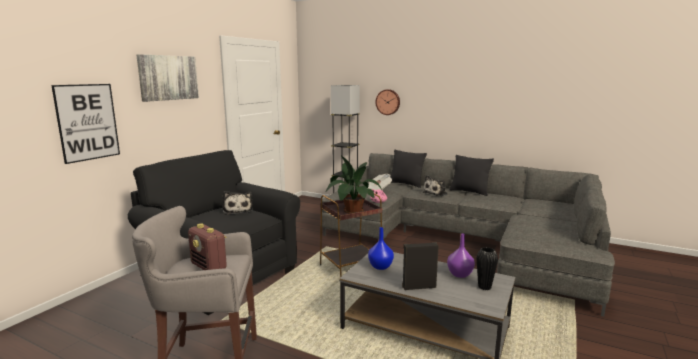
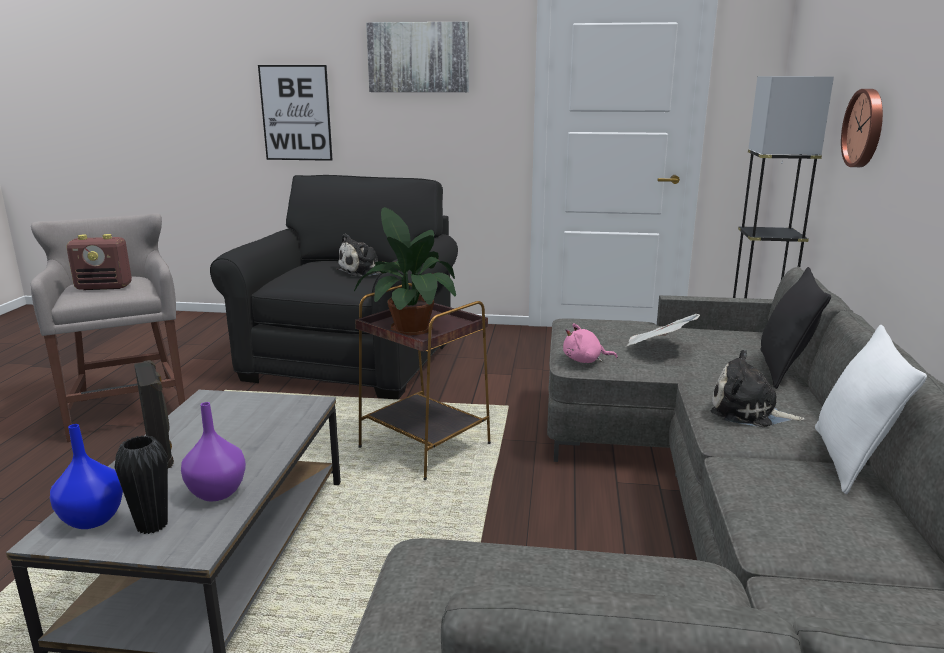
camera: 70 degrees right, 5 degrees up
(209, 267) = (104, 287): radio -> radio turned 120 degrees counterclockwise
(380, 266) = (247, 412): blue vase -> blue vase (94, 519)
(469, 192) = (849, 461): black pillow -> white pillow

